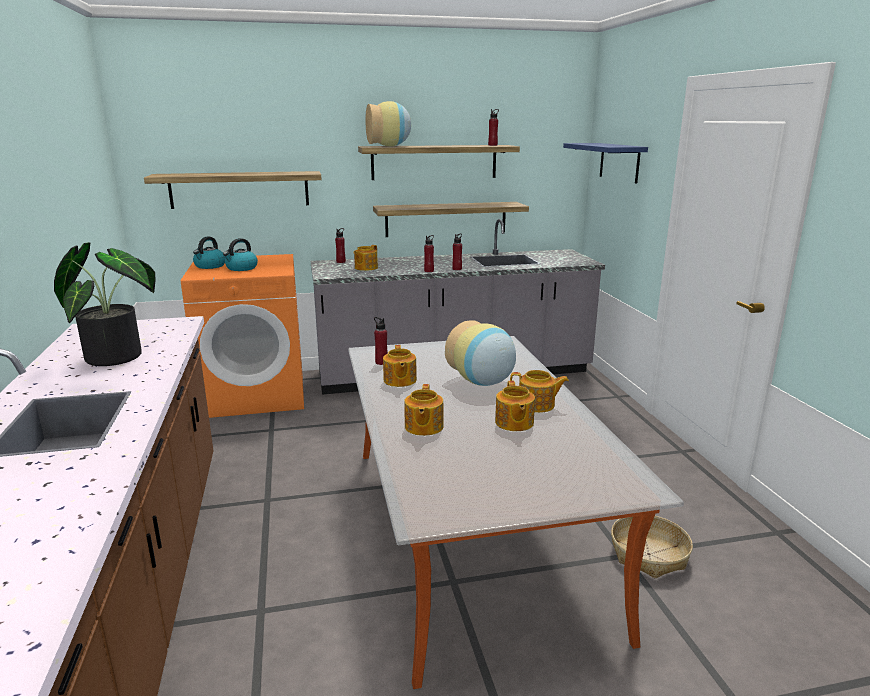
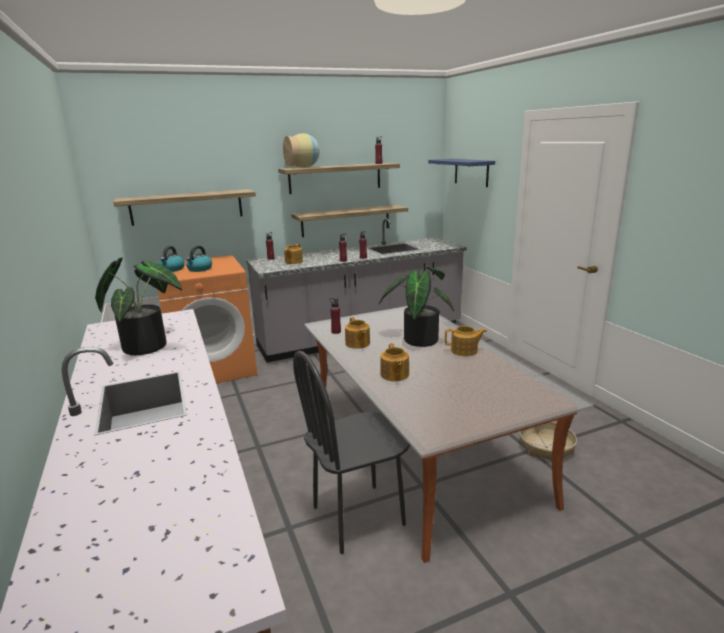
camera: 10 degrees left, 0 degrees up
(353, 610) = (358, 516): none -> black chair
(482, 382) = (418, 339): vase -> potted plant
(513, 423) = (456, 365): teapot -> none

